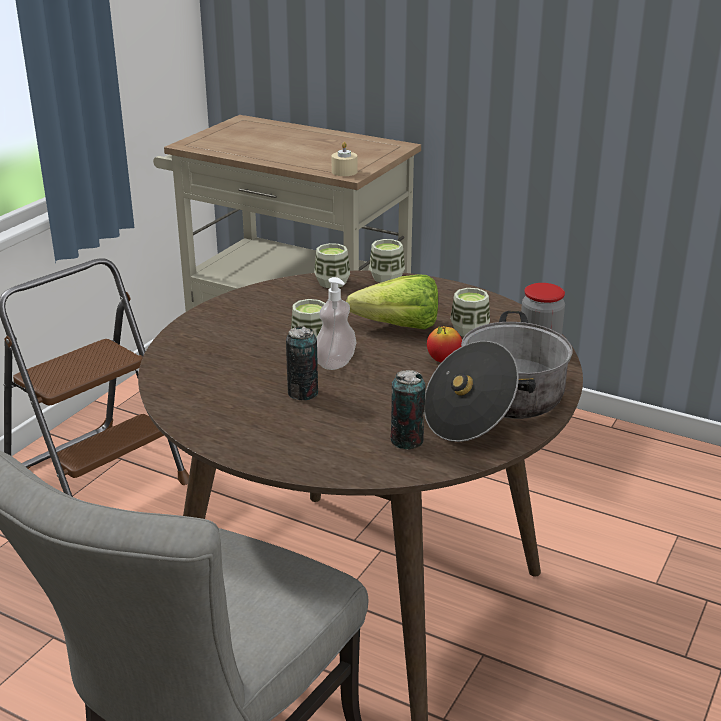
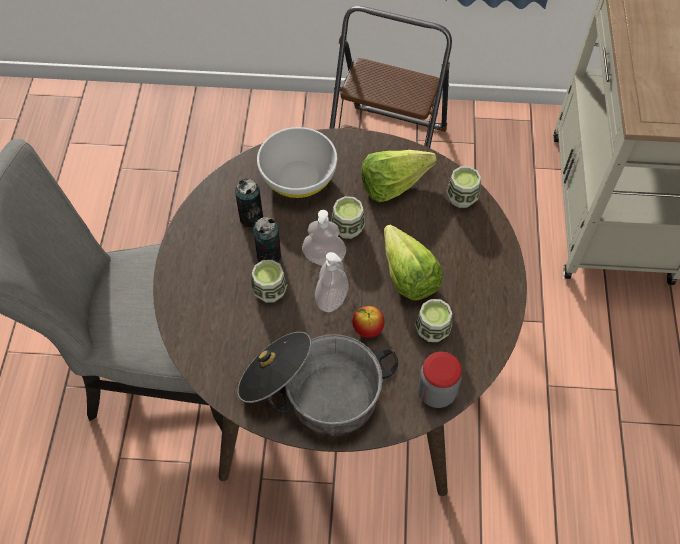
camera: 65 degrees right, 30 degrees up
(215, 353) = (298, 178): none -> white bowl
(285, 305) = (399, 184): none -> lettuce
(344, 172) = (646, 113): beige candle -> none
(386, 278) = (496, 232): cup -> cup (270, 291)
(390, 370) = (331, 298): none -> soap dispenser
(407, 441) = (234, 347): can -> can (251, 218)

